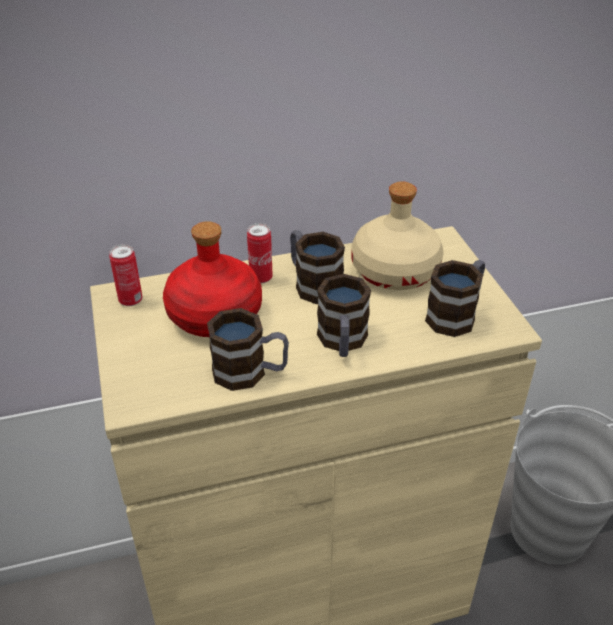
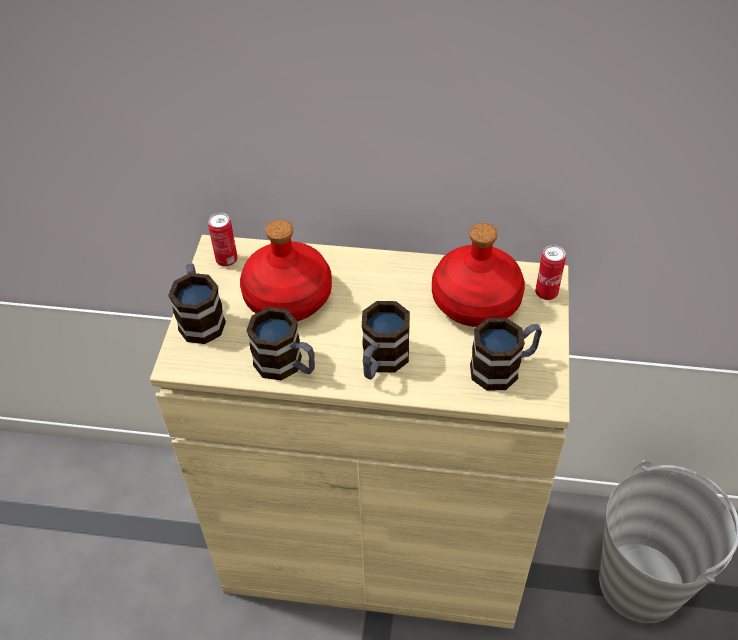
camera: 25 degrees right, 10 degrees up
(261, 278) = (348, 270): can -> can (546, 293)
(312, 284) = (391, 291): mug -> mug (200, 318)
(396, 271) = (477, 302): beige bottle -> red bottle

